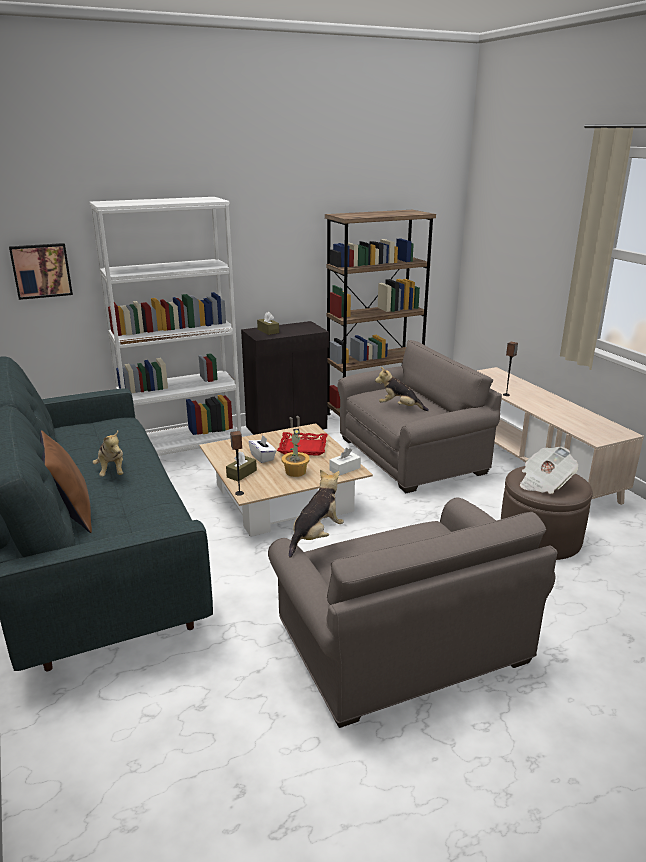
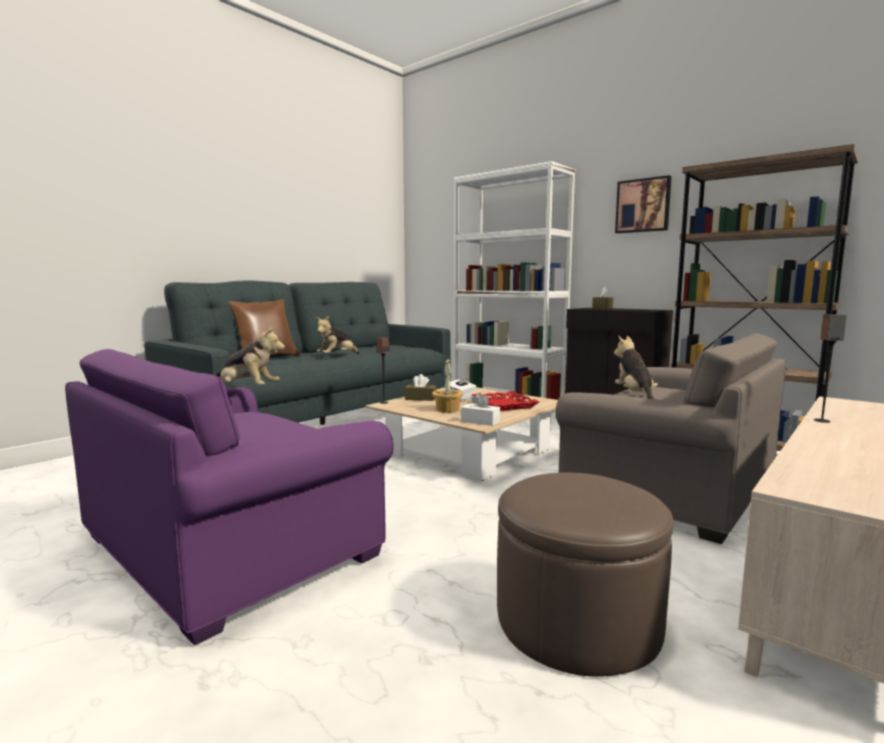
camera: 65 degrees right, 15 degrees down
(41, 270) = (447, 239): picture -> picture (643, 205)
(401, 643) = (231, 545): grey armchair -> purple armchair
(544, 483) = (559, 491): newspaper -> none

